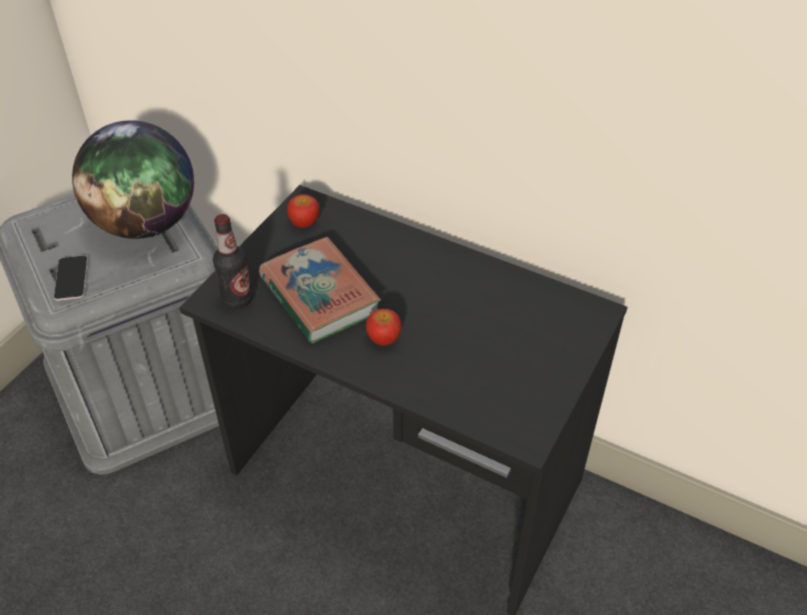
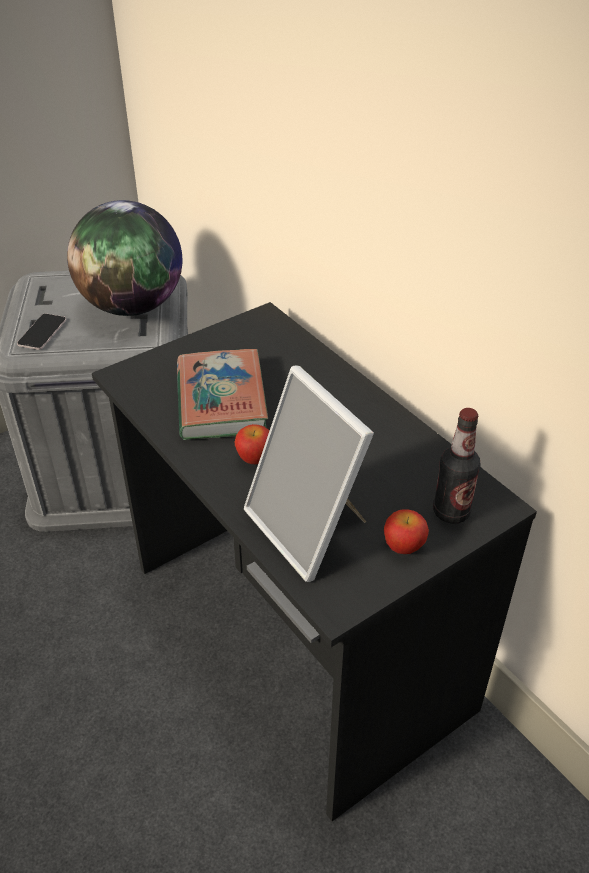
camera: 25 degrees right, 5 degrees down
(237, 300) = (144, 382): bottle -> bottle (451, 512)
(304, 222) = (252, 334): apple -> apple (404, 546)
(468, 384) = (310, 529): none -> picture frame

